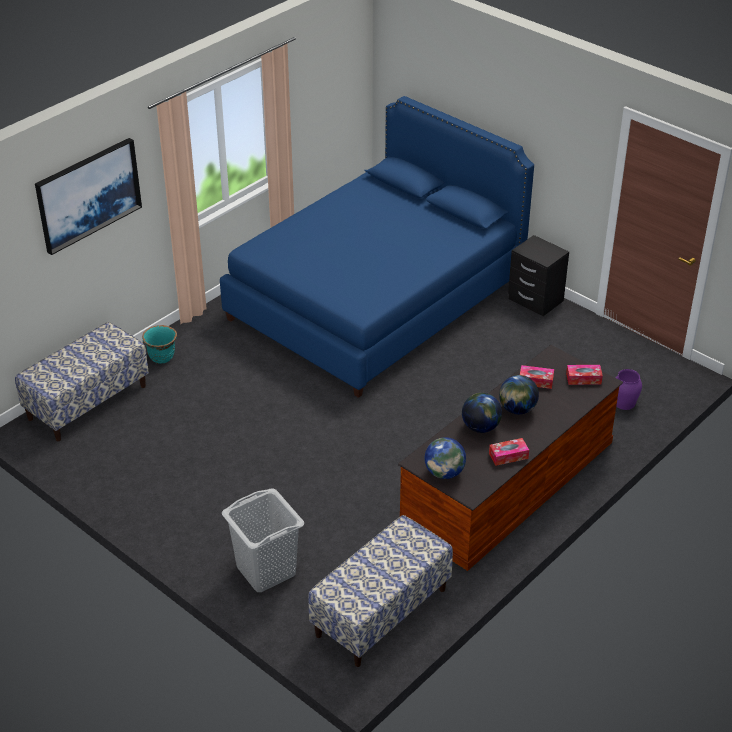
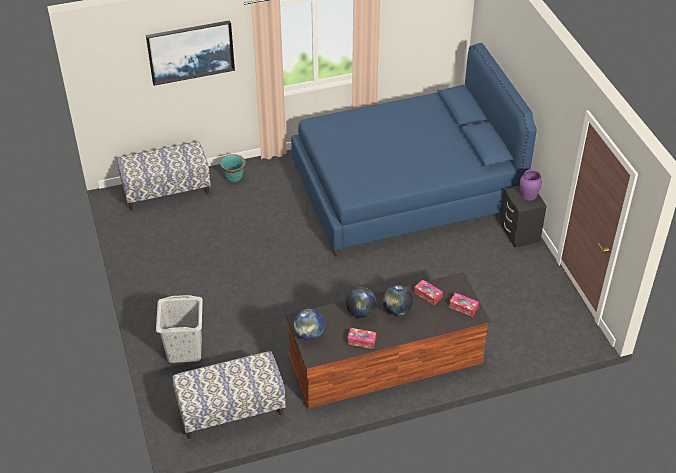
camera: 30 degrees right, 5 degrees up
(624, 403) = (518, 337): purple vase -> purple vase (528, 195)

